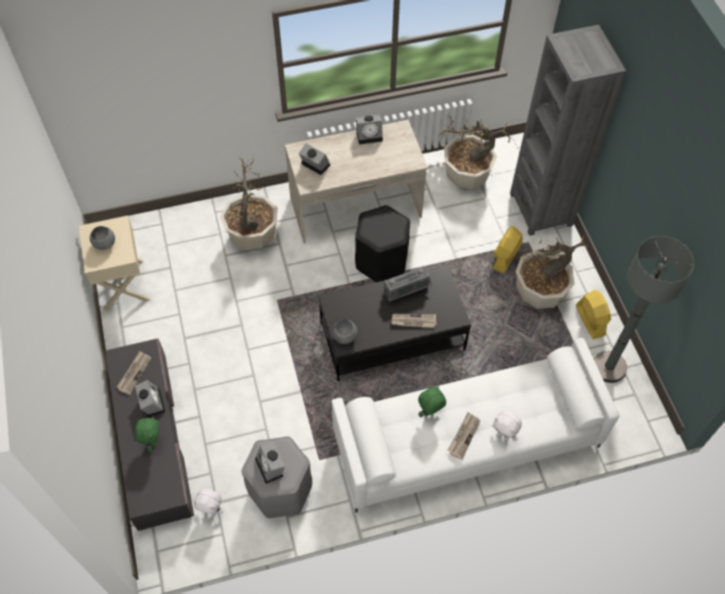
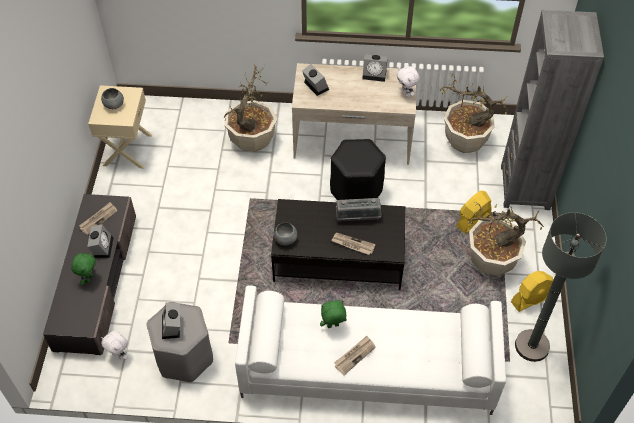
camera: 20 degrees right, 5 degrees down
(503, 435) = (392, 367): white plush toy -> white plush toy (406, 94)
(590, 320) = (531, 299): yellow fan -> yellow fan turned 60 degrees clockwise

